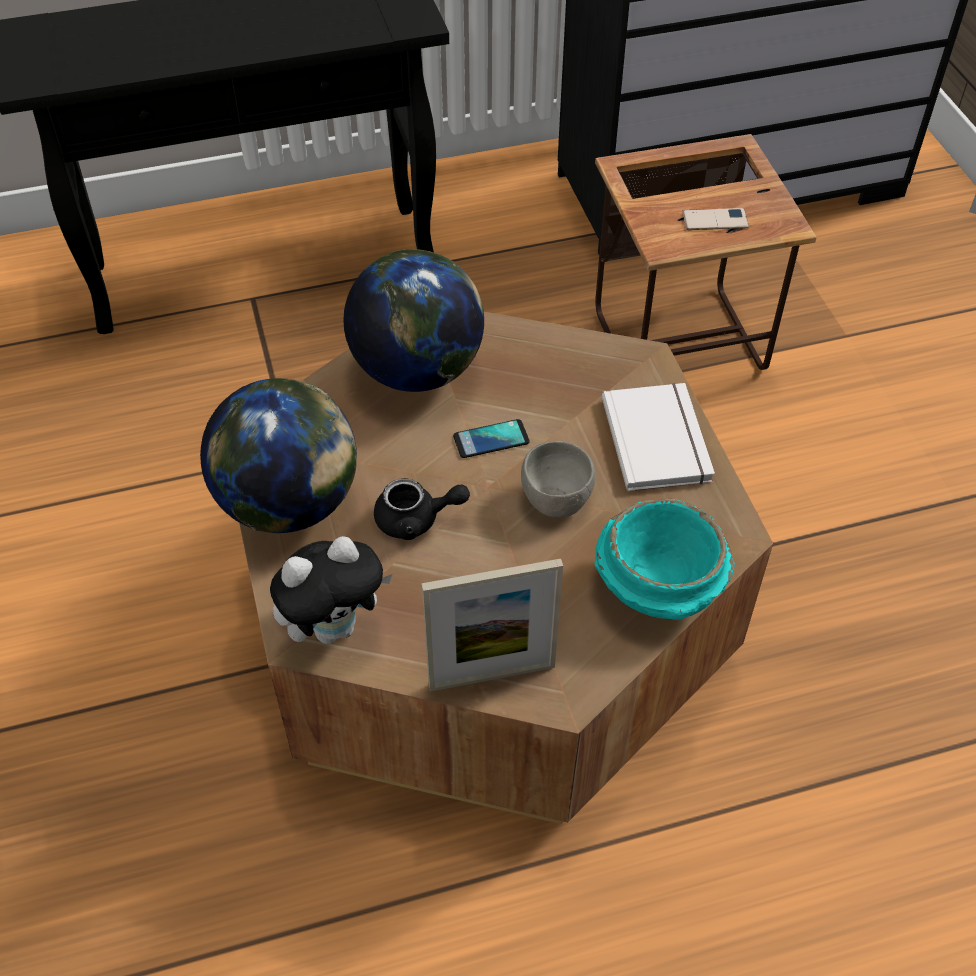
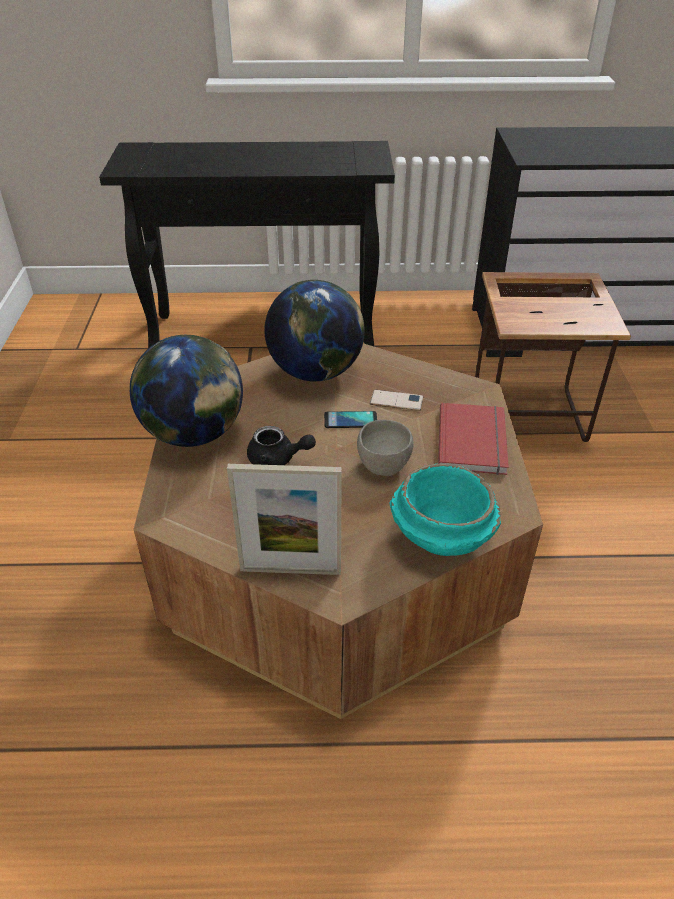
camera: 15 degrees right, 10 degrees down
(335, 626) = (191, 514): plush toy -> none
(660, 439) = (475, 441): white book -> red book
(715, 220) = (556, 315): phone -> phone (396, 401)

